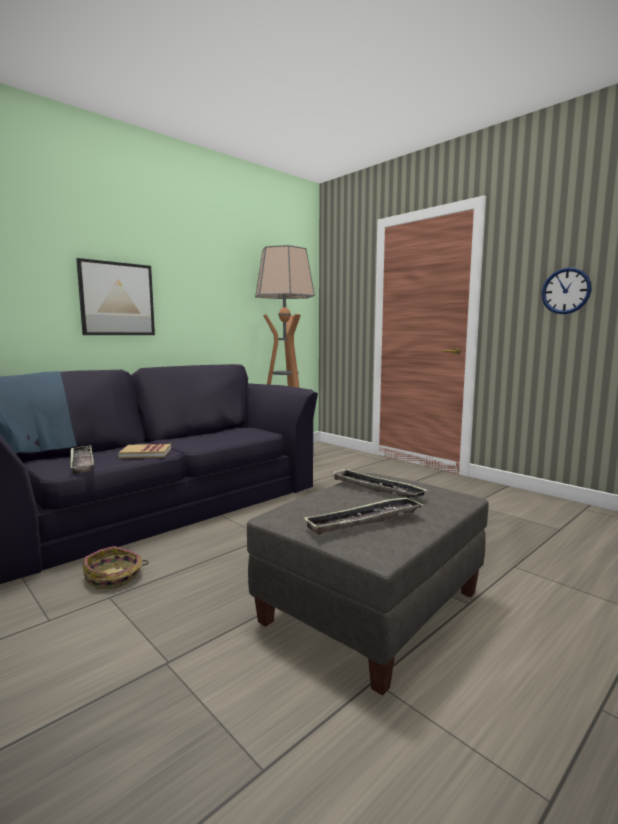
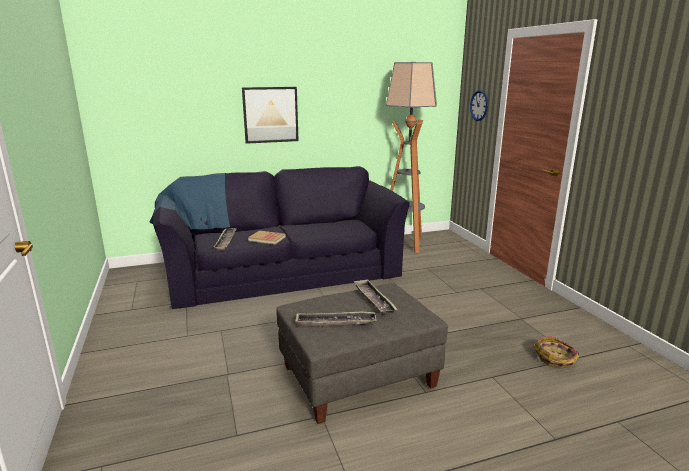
camera: 25 degrees right, 10 degrees up
(114, 577) = (230, 318): basket -> basket (555, 359)
(566, 291) = (649, 132): wall clock -> wall clock (479, 105)

